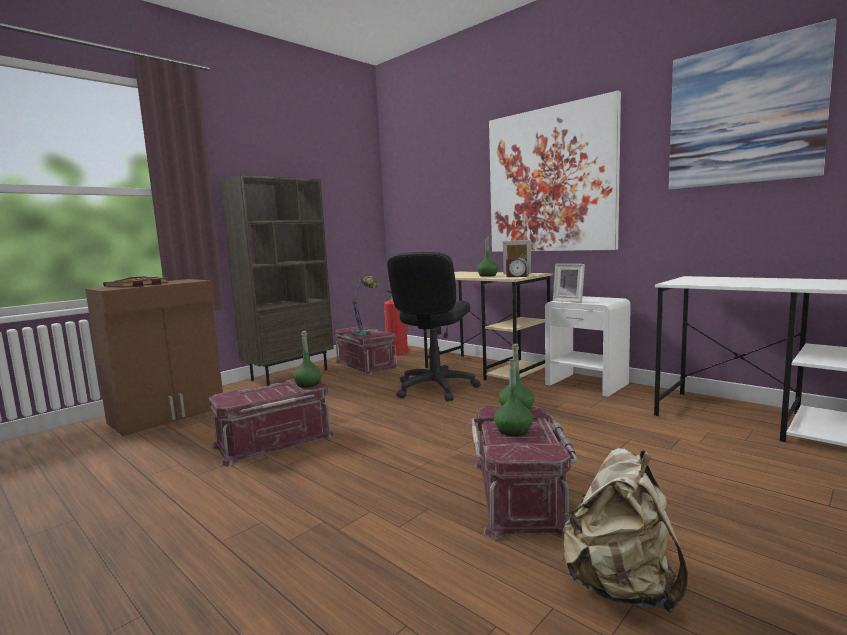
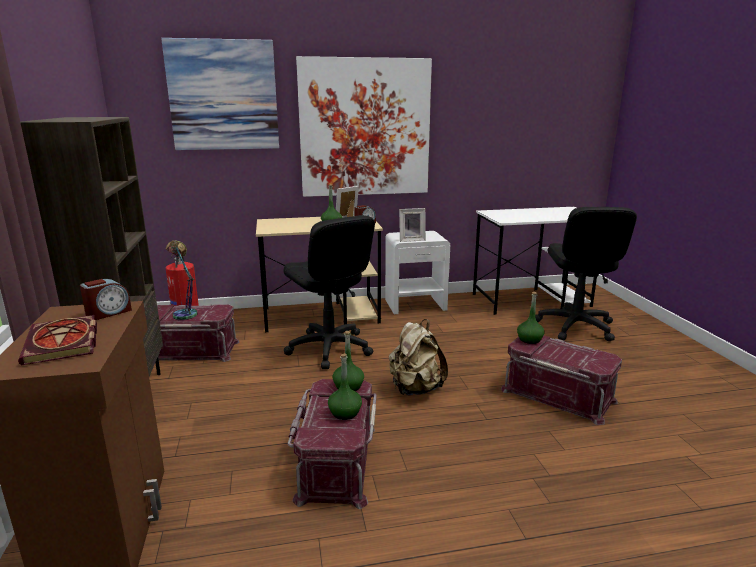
camera: 55 degrees left, 10 degrees up
(185, 281) = (108, 313): none -> alarm clock
(513, 430) = (560, 353): green bottle -> green bottle (345, 413)
(621, 587) = (668, 410): beige backpack -> beige backpack (415, 389)
(744, 114) = (512, 96): picture -> picture (223, 95)
(745, 461) = (575, 326): none -> black office chair

